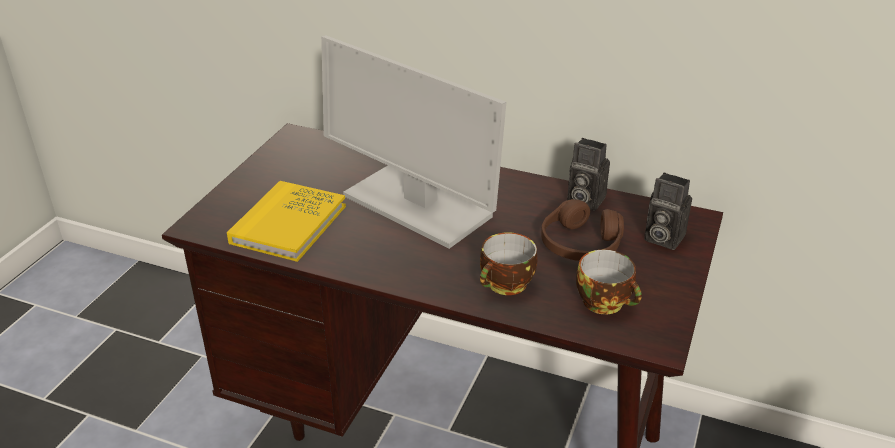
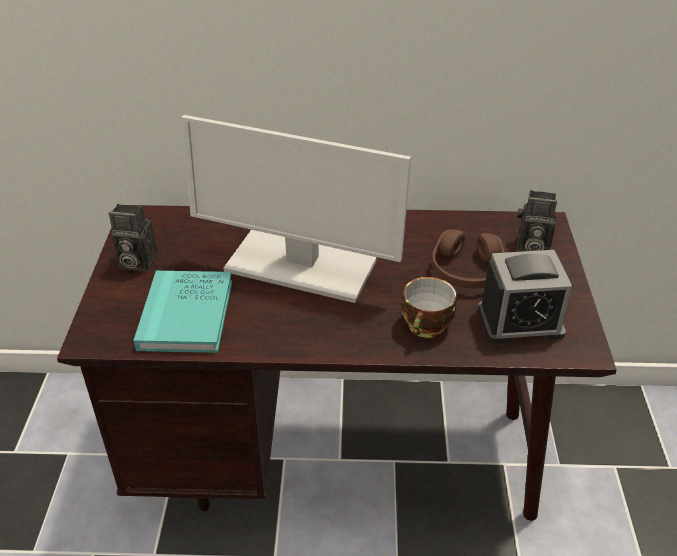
camera: 20 degrees left, 5 degrees up
(289, 224) = (186, 315): yellow book -> turquoise book
(583, 200) = (445, 226): camera -> camera (135, 262)
(606, 302) = (520, 322): cup -> alarm clock

